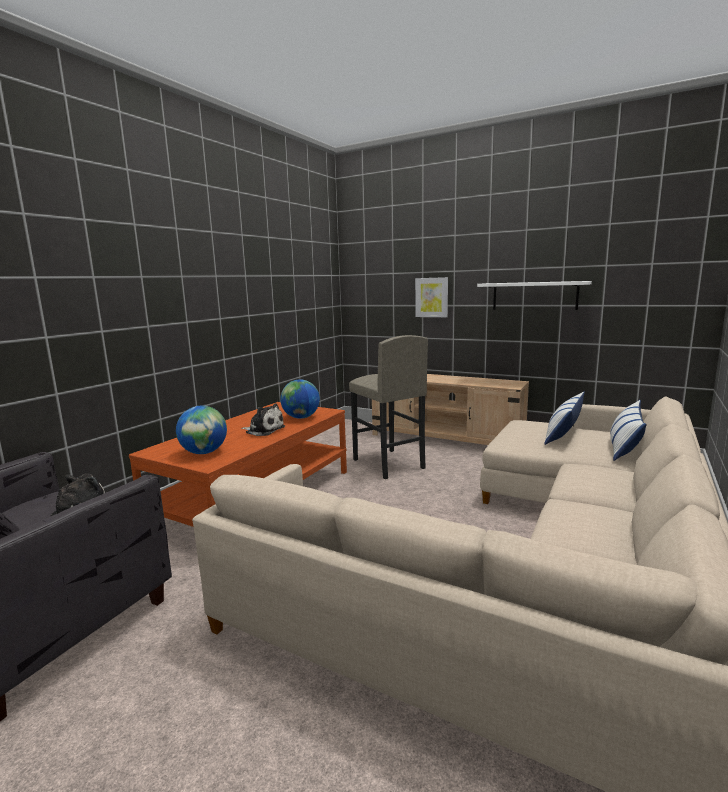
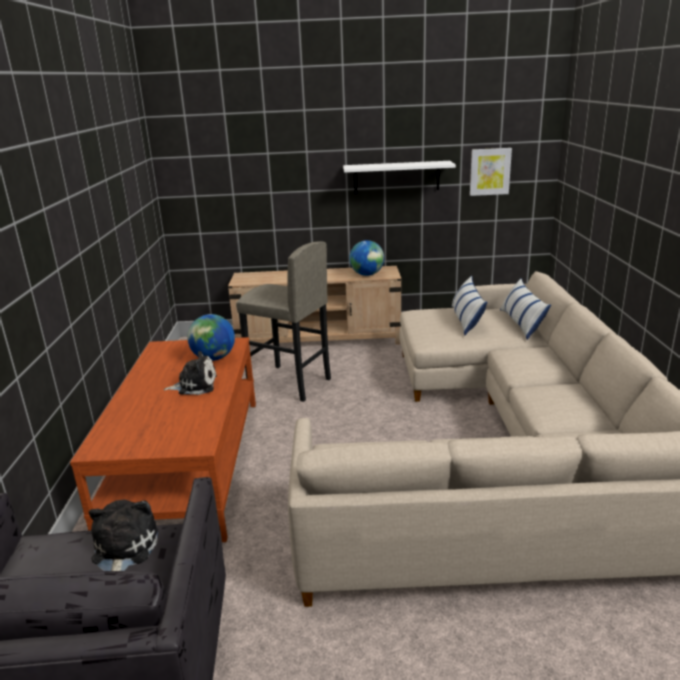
camera: 30 degrees left, 10 degrees up
(204, 452) = (168, 432): globe -> globe (367, 274)
(431, 297) = (282, 183): picture -> picture (490, 171)

